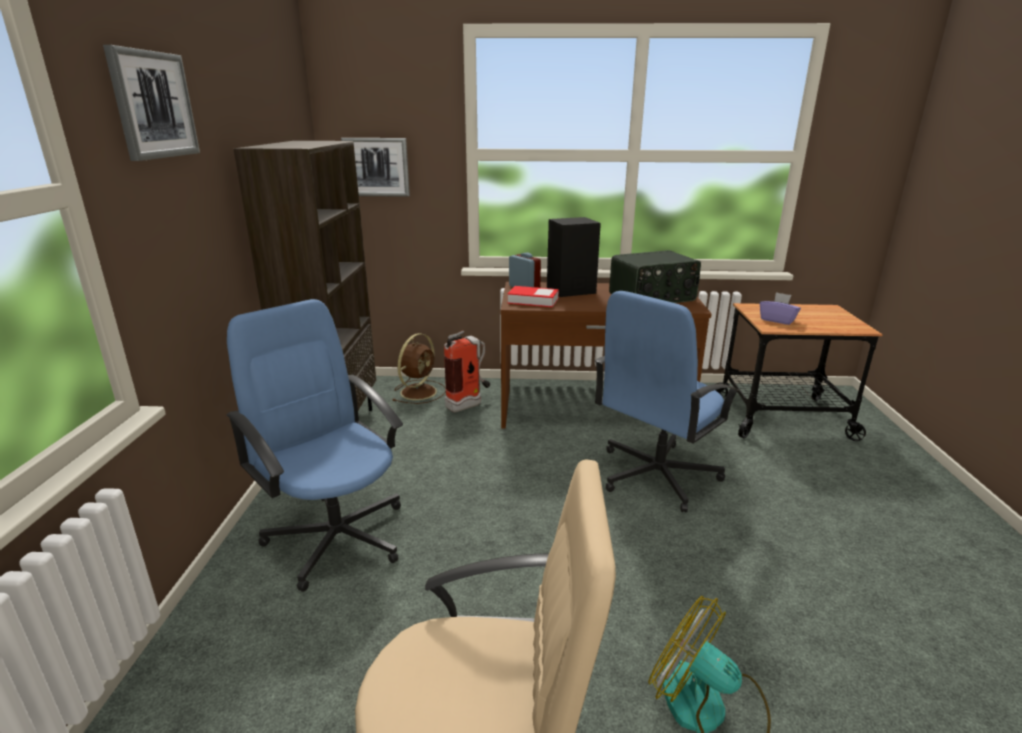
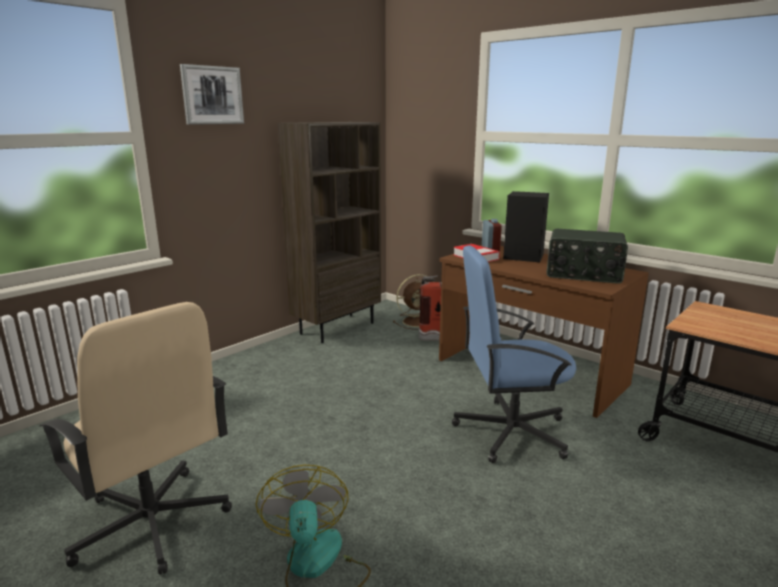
camera: 40 degrees right, 5 degrees down
(337, 536) = (262, 379): blue office chair -> none
(376, 167) = (418, 144): picture -> none
(777, 320) = (710, 322): purple tissue box -> none

